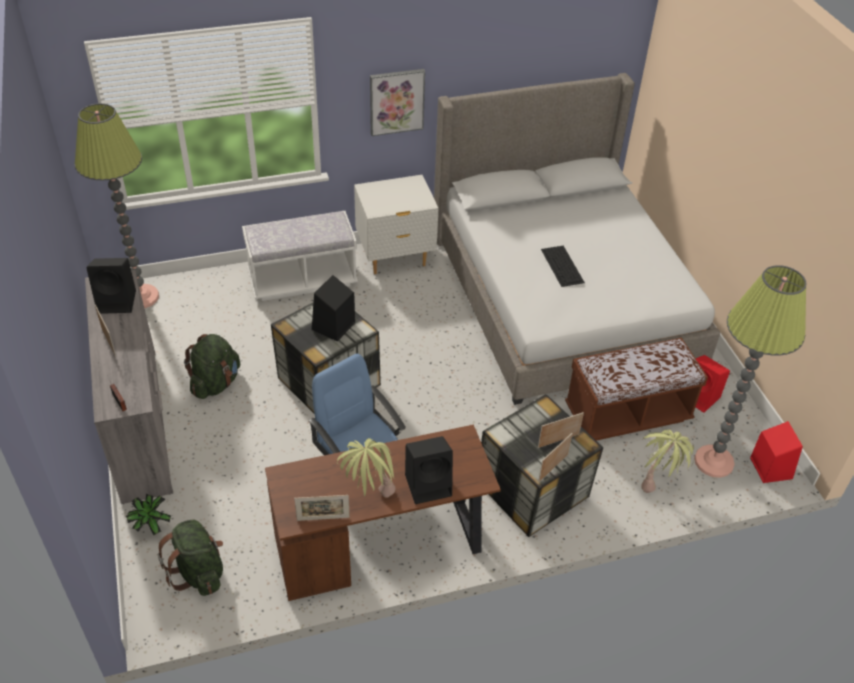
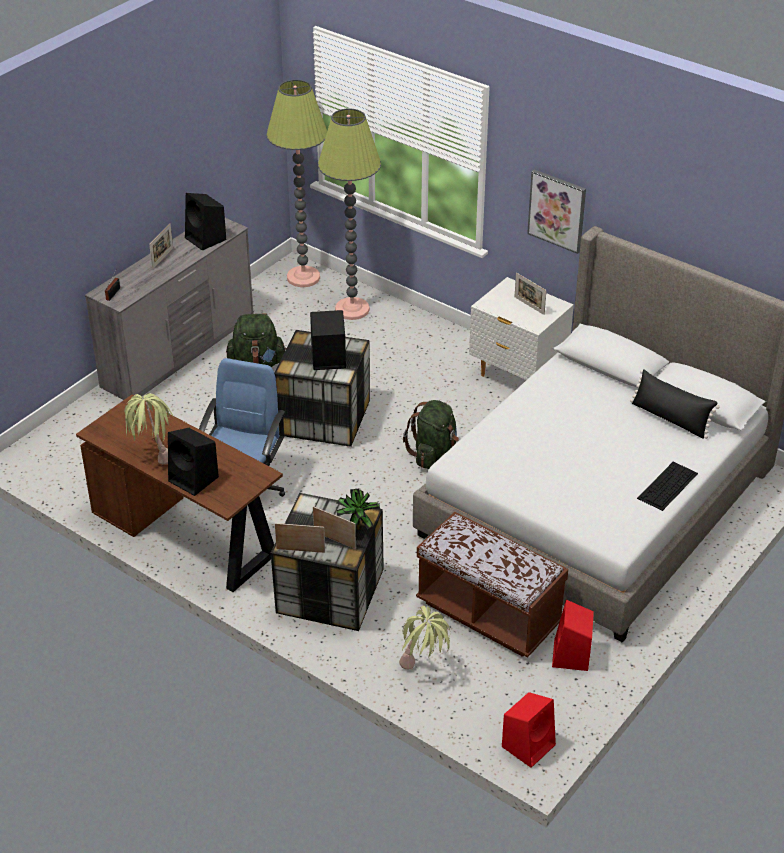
camera: 55 degrees right, 5 degrees down
(150, 527) = (93, 412): potted plant -> potted plant (357, 527)
(199, 572) = (76, 456): green backpack -> green backpack (433, 454)
(302, 280) = (423, 342): white bench -> none
(323, 518) = (111, 444): picture frame -> picture frame (529, 306)
(562, 266) = (554, 442): keyboard -> keyboard (667, 486)
(584, 205) = (670, 418): none -> black pillow
(714, 462) = (491, 699): floor lamp -> floor lamp (352, 309)

